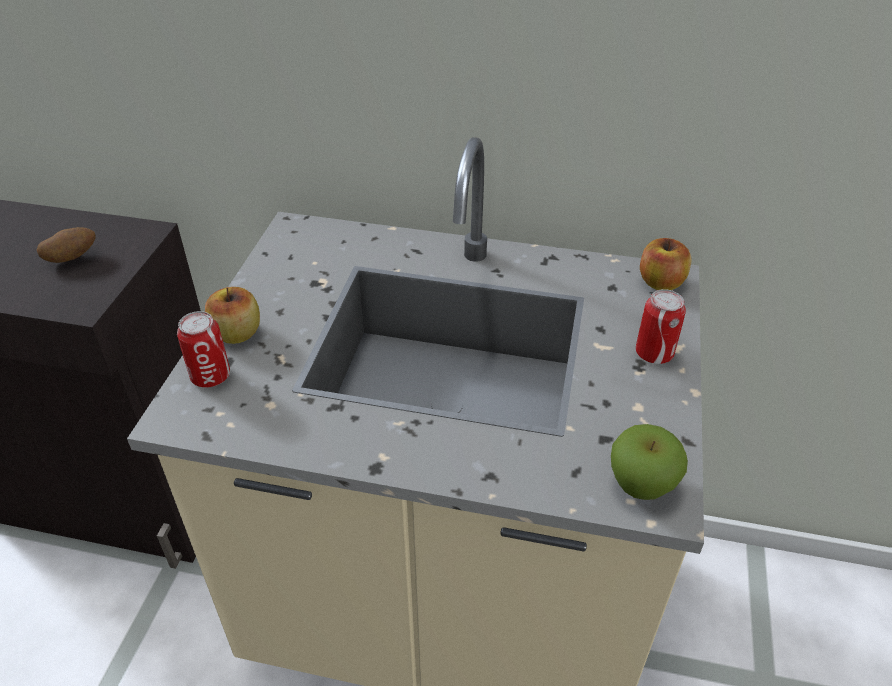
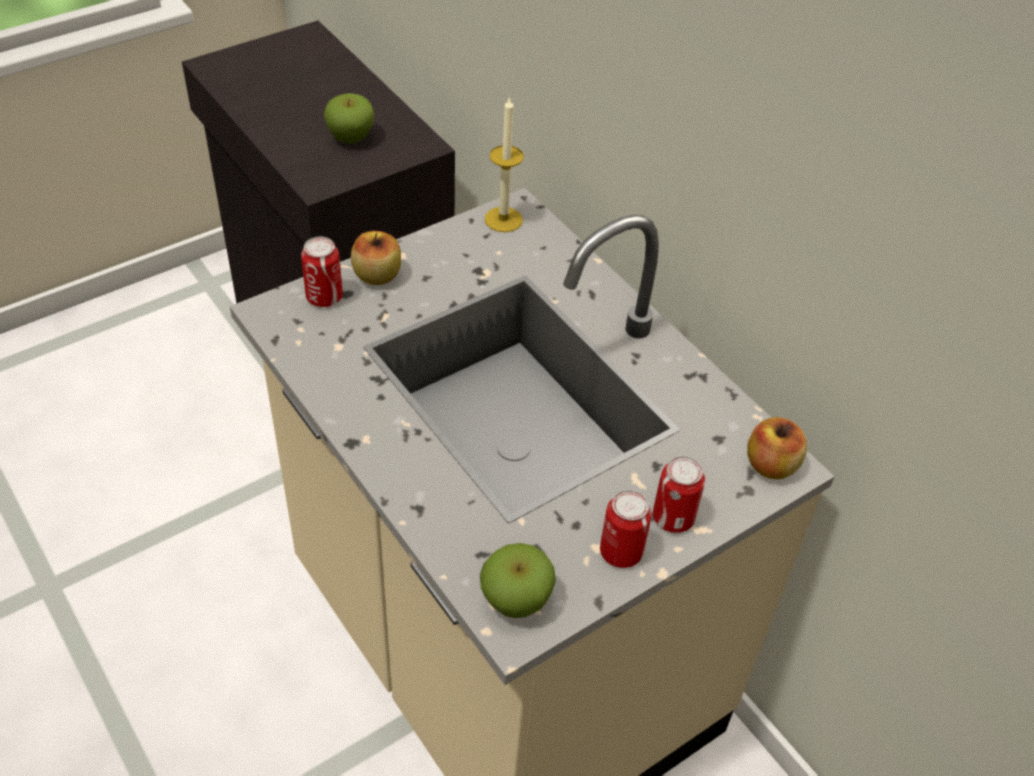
camera: 40 degrees right, 5 degrees up
(72, 258) = (350, 138): potato -> apple
(290, 239) = (503, 219): none -> candle
(655, 398) = (621, 552): none -> can

